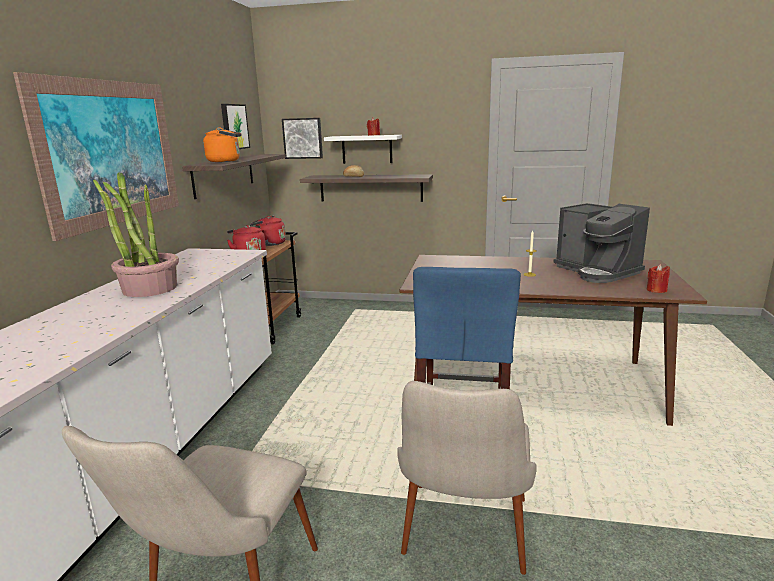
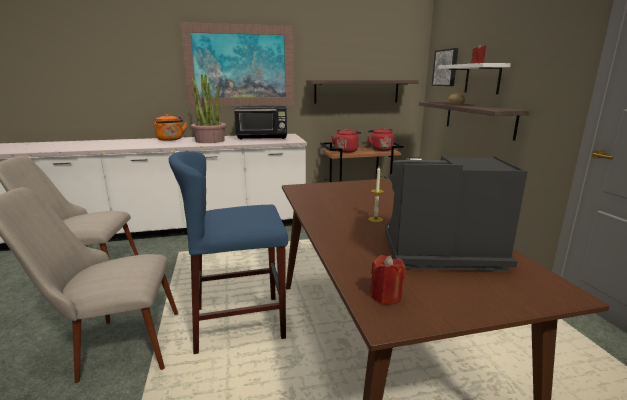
camera: 65 degrees right, 0 degrees up
(189, 262) = (263, 137): none -> black microwave
(226, 161) = (341, 79): orange kettle -> orange kettle (170, 139)
(234, 127) = (380, 56): picture -> none
(597, 271) = (437, 252): coffee machine -> coffee machine turned 60 degrees clockwise

